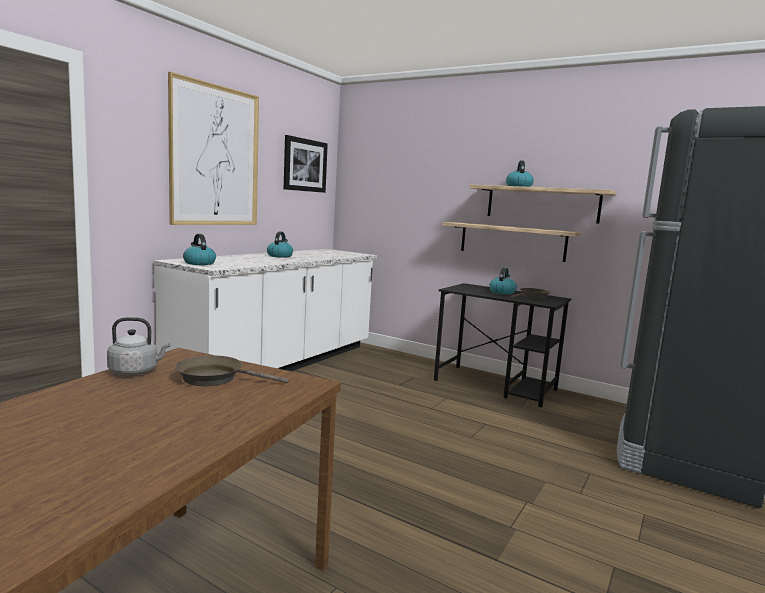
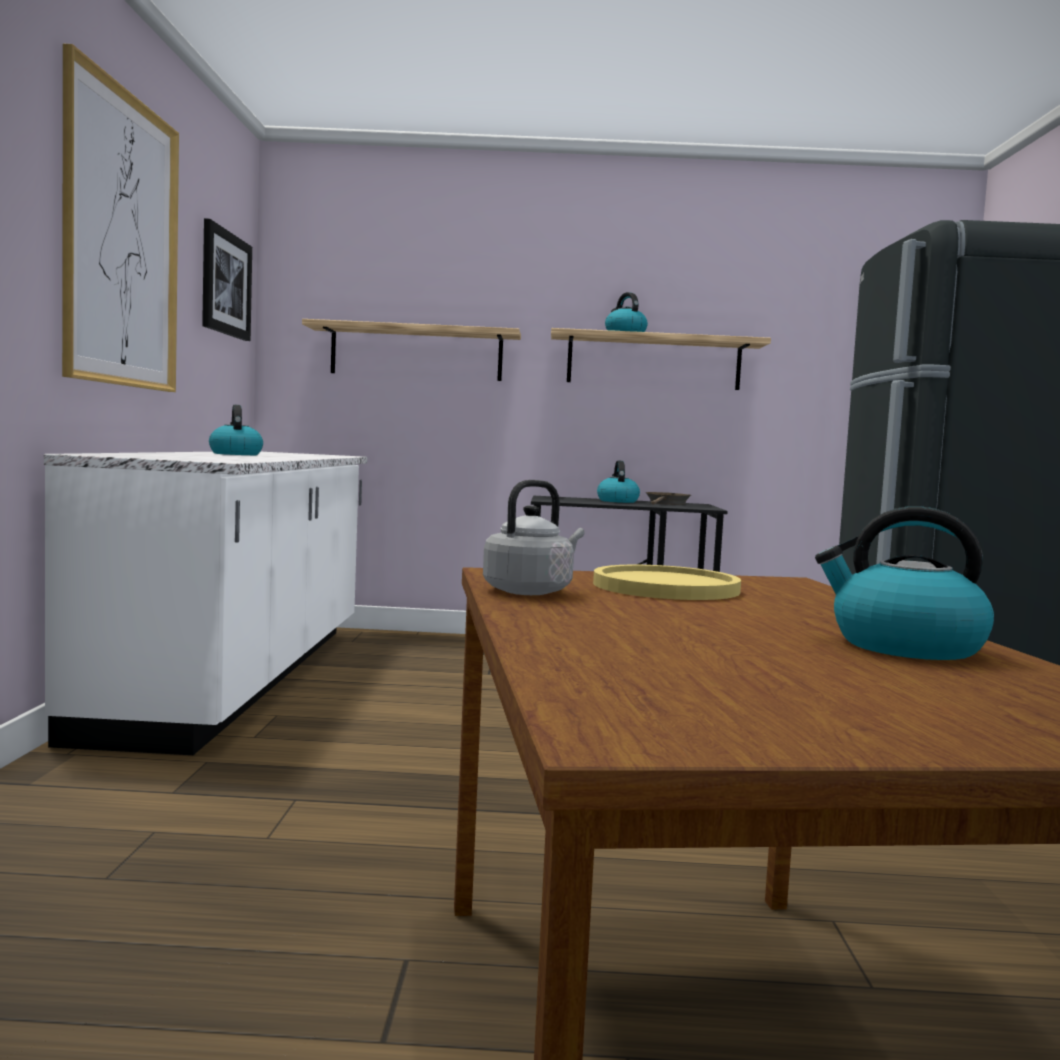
camera: 30 degrees left, 5 degrees down
(199, 263) = (159, 457): kettle -> kettle (904, 646)
(215, 378) = (665, 587): brown frying pan -> yellow plate
(512, 241) = (609, 422): shelf -> shelf (416, 353)

